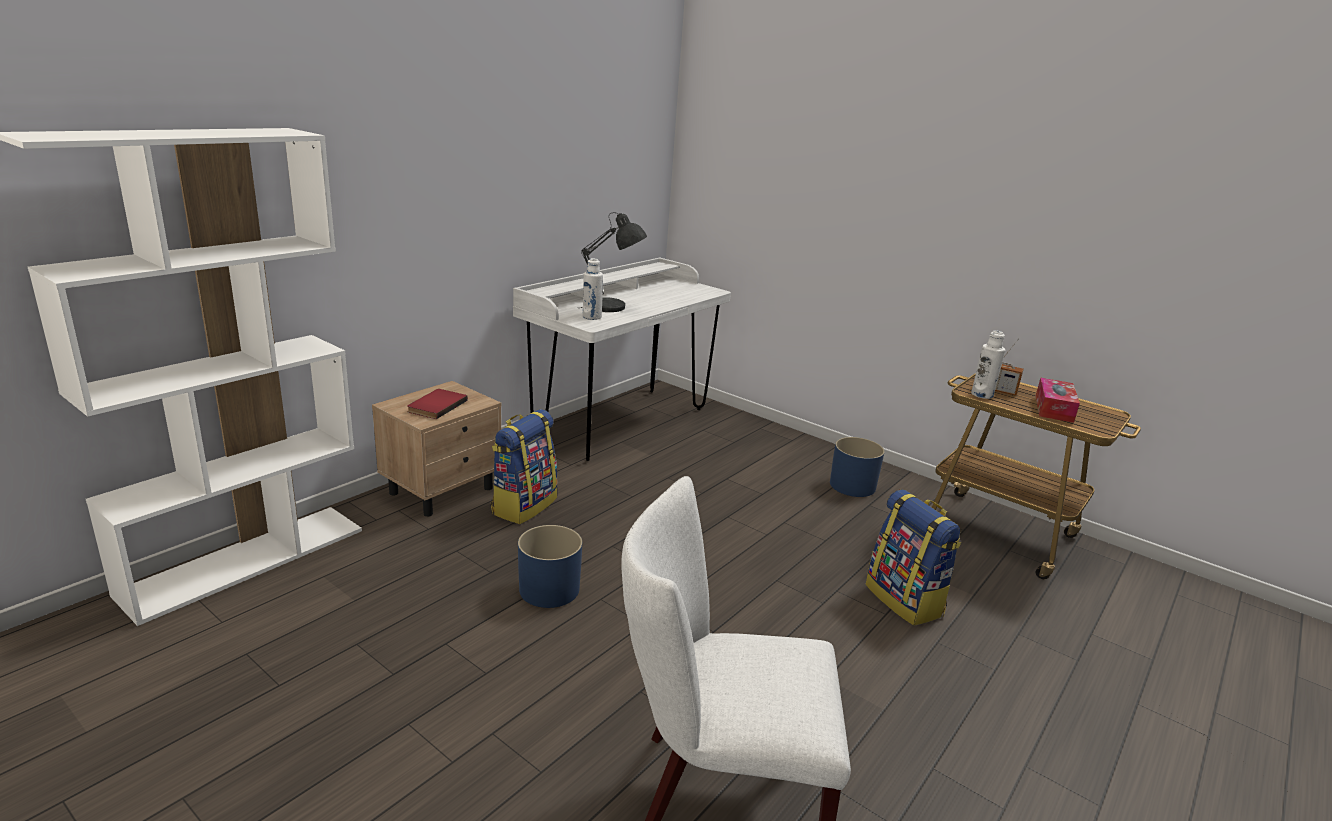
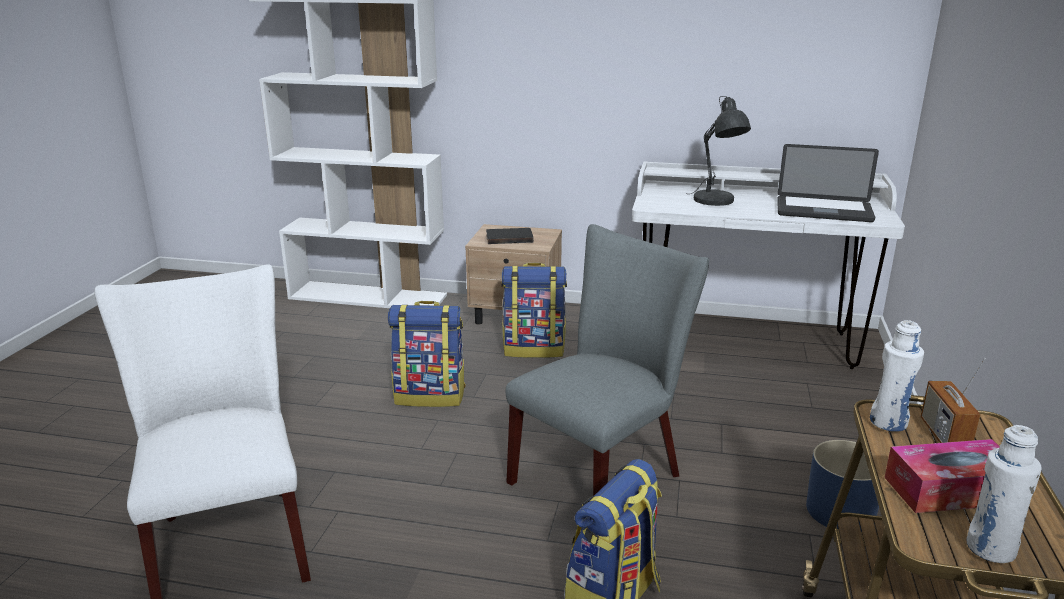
camera: 65 degrees right, 0 degrees up
(435, 406) = (509, 238): red book -> black book
(549, 589) = (430, 395): blue planter -> backpack
(592, 317) = (672, 202): white bottle -> white bottle (990, 549)
(676, 294) = (823, 211): none -> laptop
(756, 548) = (603, 475): none -> grey chair

